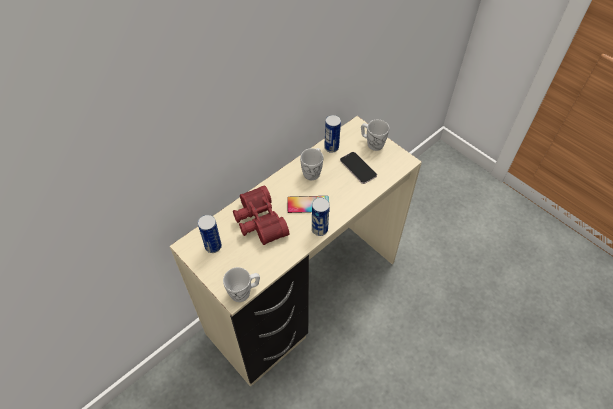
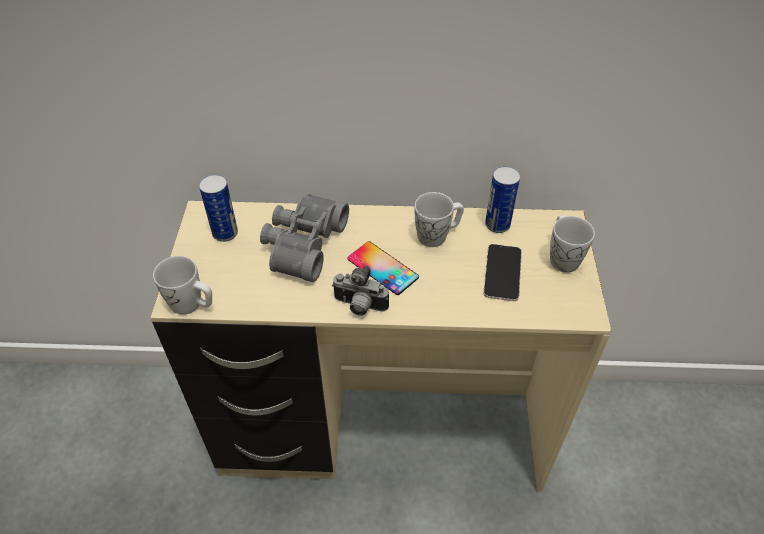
camera: 45 degrees right, 5 degrees down
(258, 222) = (302, 244): red binoculars -> grey binoculars
(319, 229) = (359, 306): can -> camera

